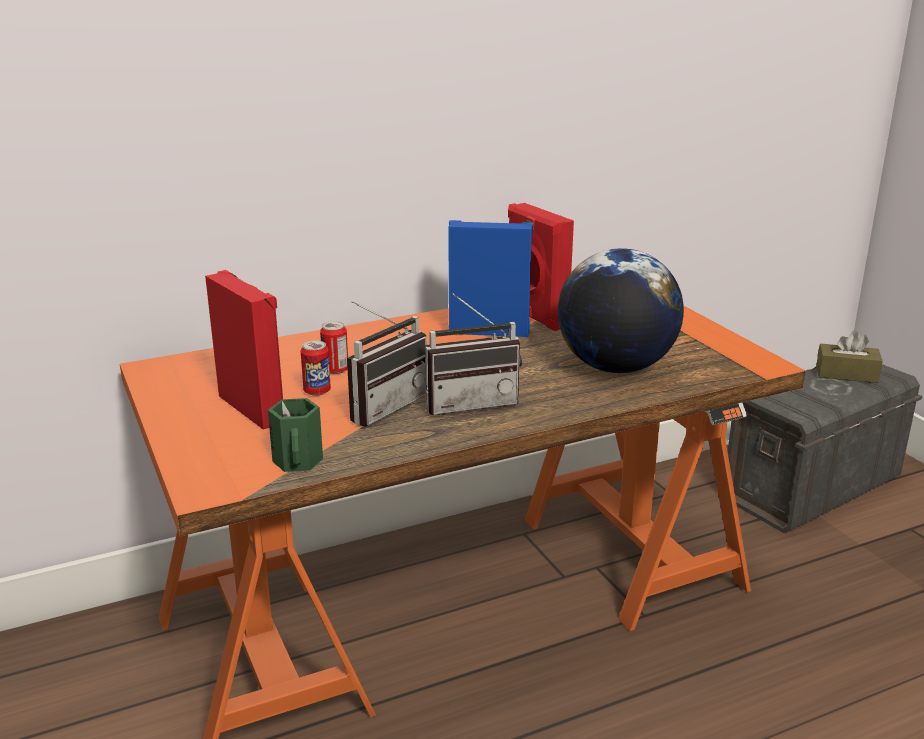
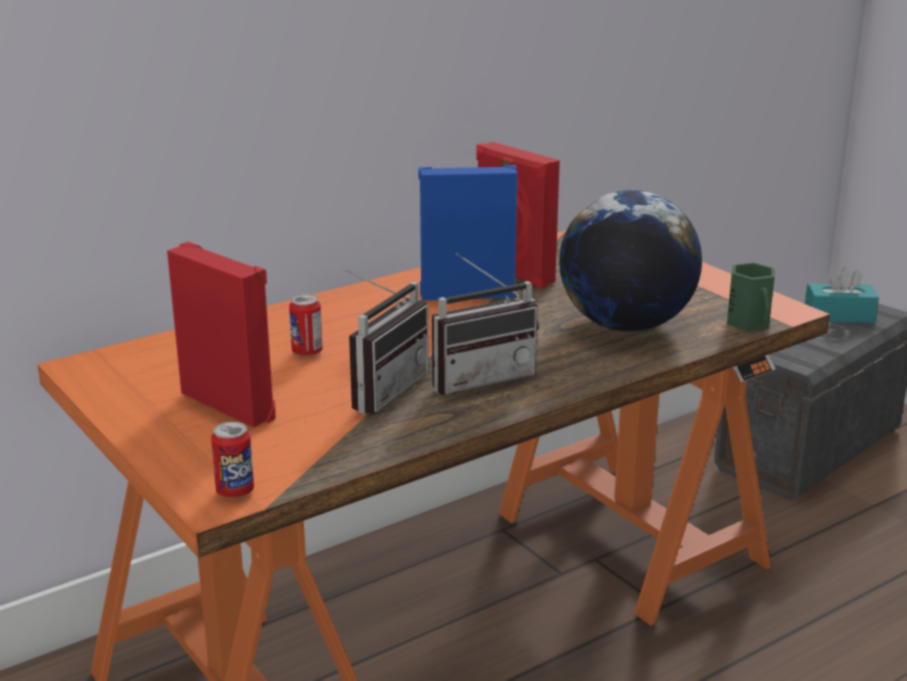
camera: 10 degrees left, 0 degrees up
(299, 461) = (312, 459): green mug -> green mug (750, 322)
(317, 391) = (296, 378): can -> can (235, 491)
(846, 374) = (839, 315): brown tissue box -> turquoise tissue box

